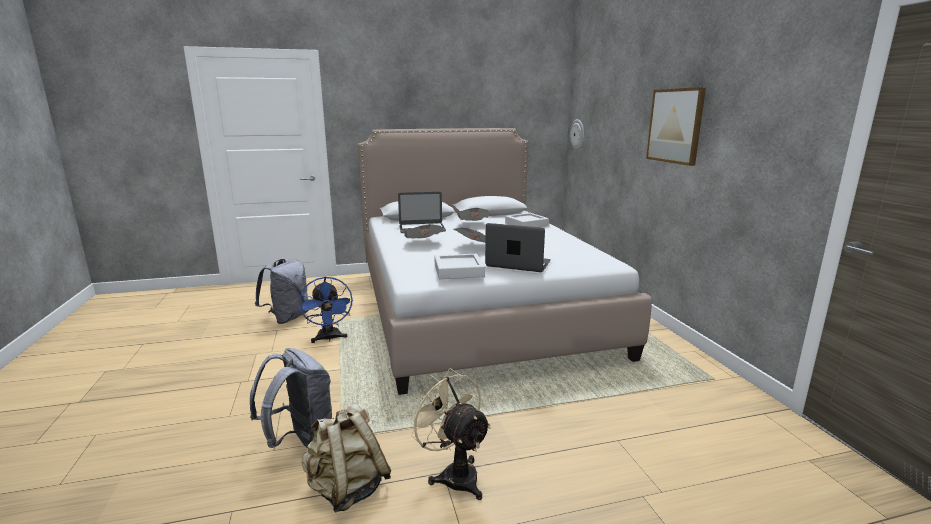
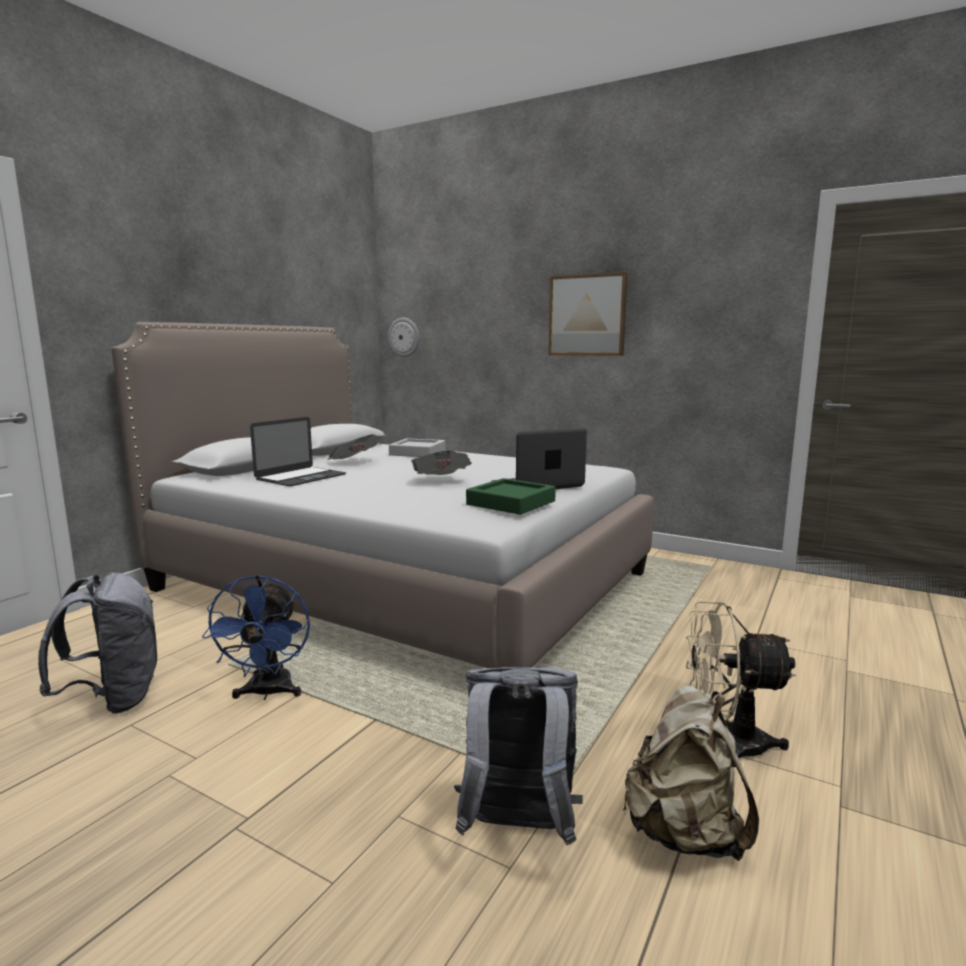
camera: 45 degrees left, 5 degrees down
(329, 339) = (268, 693): blue fan -> blue fan turned 60 degrees clockwise
(423, 243) = (361, 489): newspaper -> none
(458, 271) = (511, 503): grey tray -> green tray

